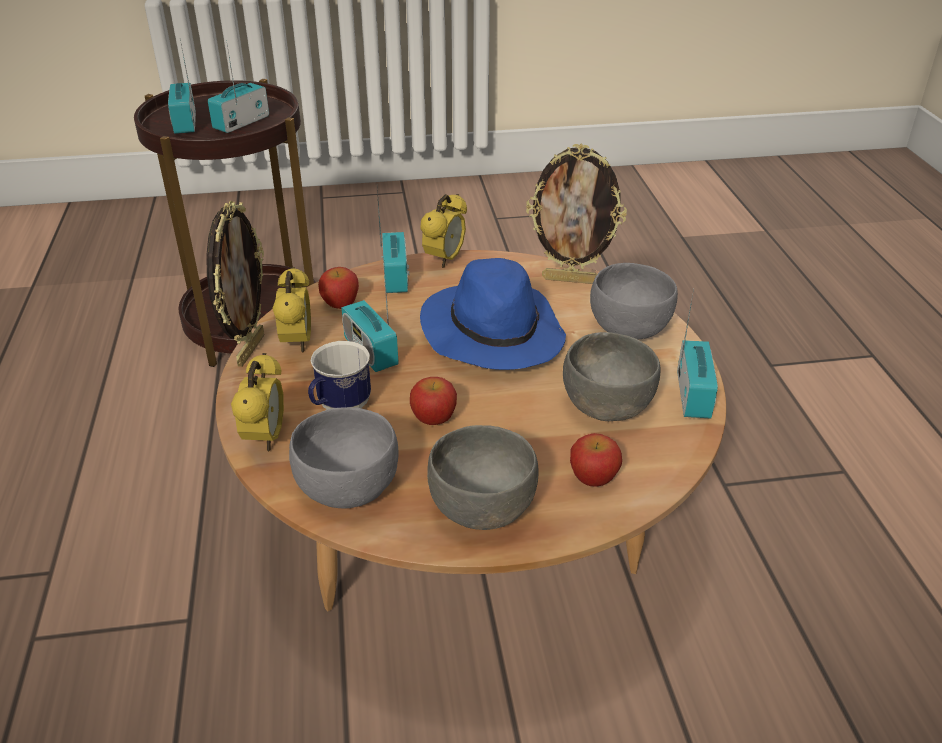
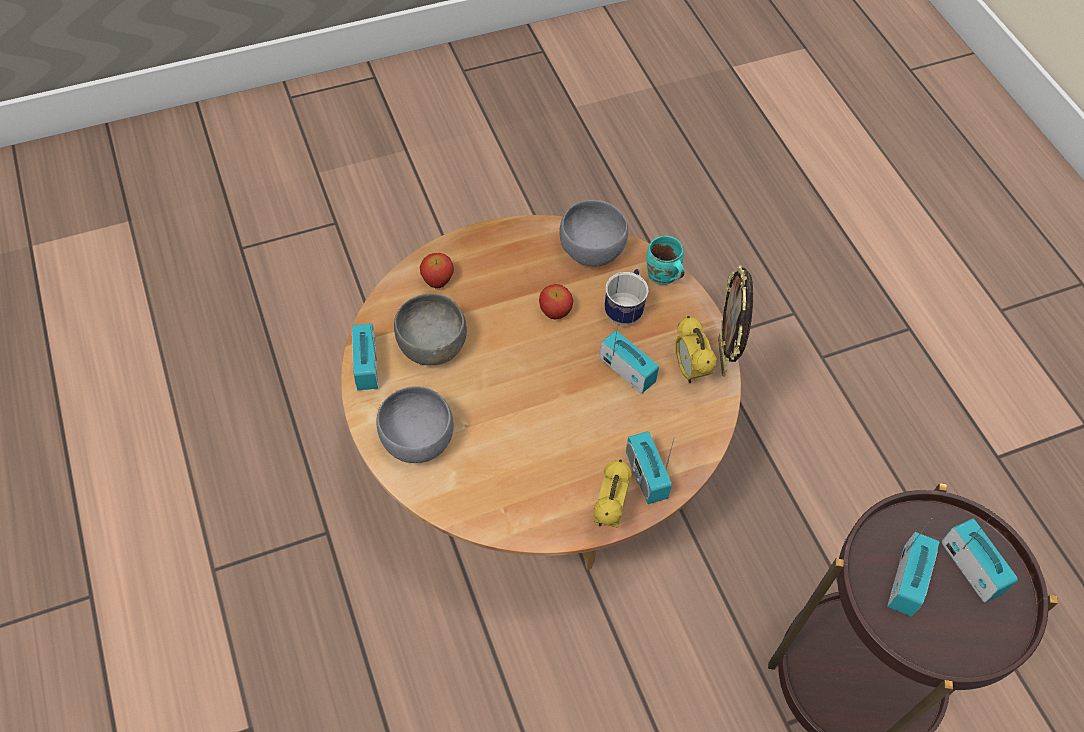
camera: 165 degrees right, 20 degrees up
(266, 438) = (662, 277): alarm clock -> turquoise mug
(340, 304) = (679, 426): apple -> none
(480, 506) = (505, 250): grey bowl -> none
(491, 333) = (535, 411): blue hat -> none
(570, 279) = (477, 503): picture frame -> none

